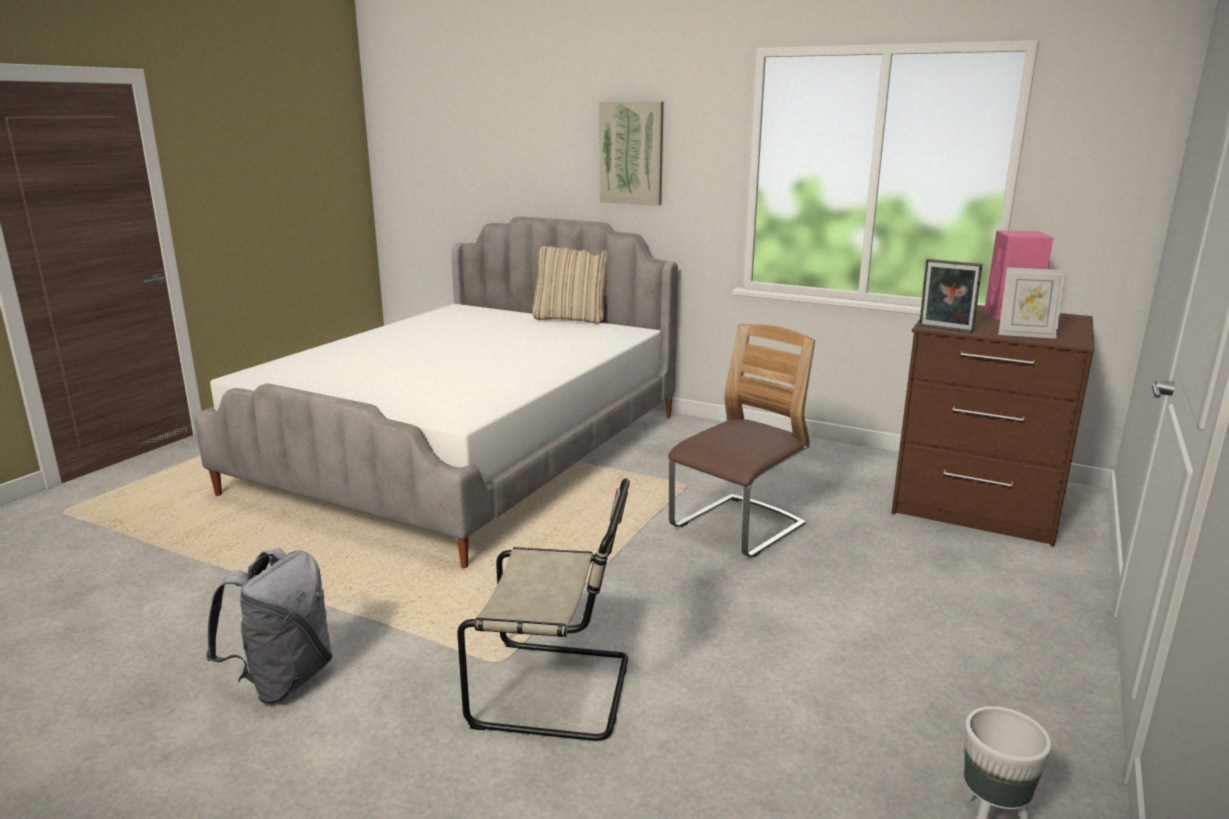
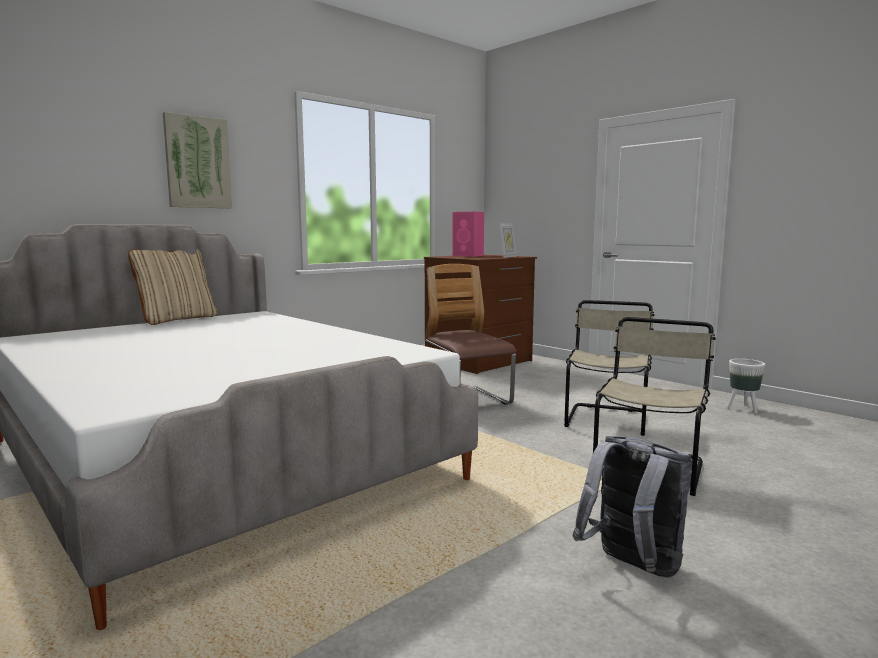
camera: 70 degrees left, 10 degrees down
(754, 646) = (607, 419): none -> beige chair
(945, 329) = (487, 258): picture frame -> none

